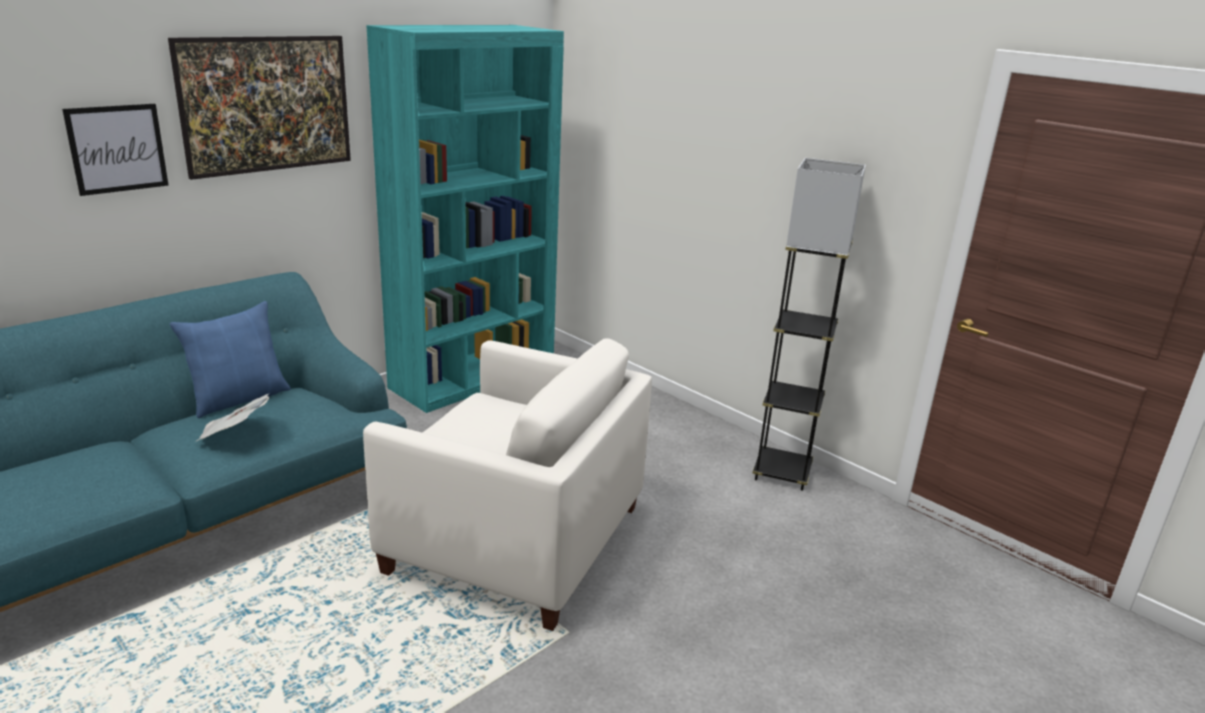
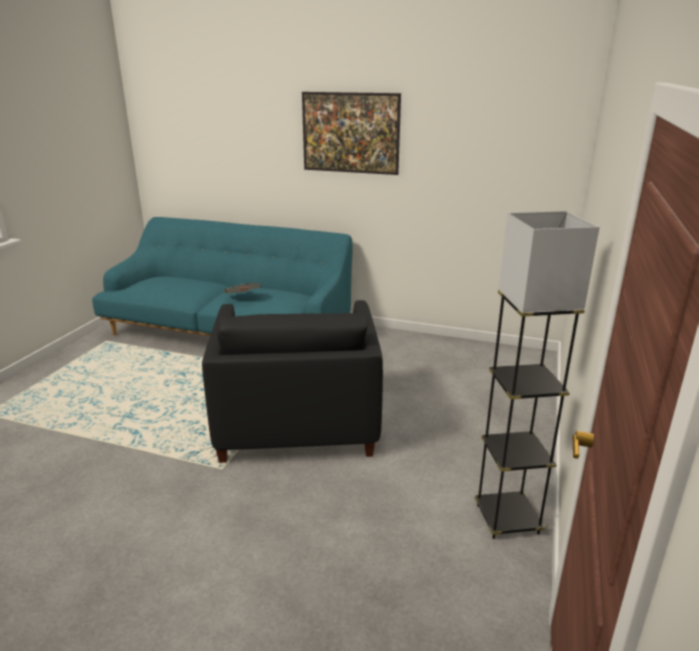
camera: 65 degrees right, 0 degrees up
(117, 148) = (274, 147): picture -> none
(239, 398) = (278, 288): blue pillow -> none
(473, 378) = (458, 349): turquoise bookcase -> none
(516, 538) = (298, 422): white armchair -> black armchair

